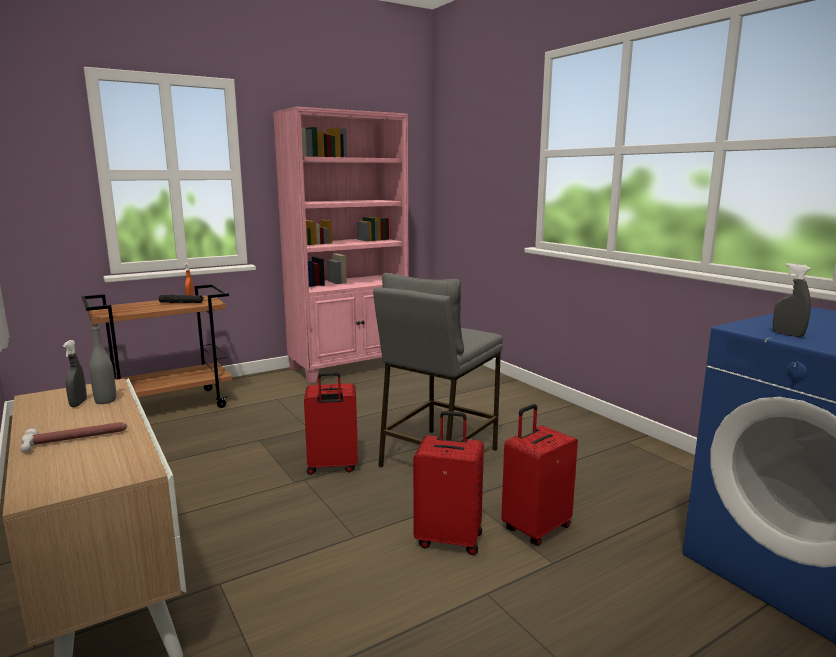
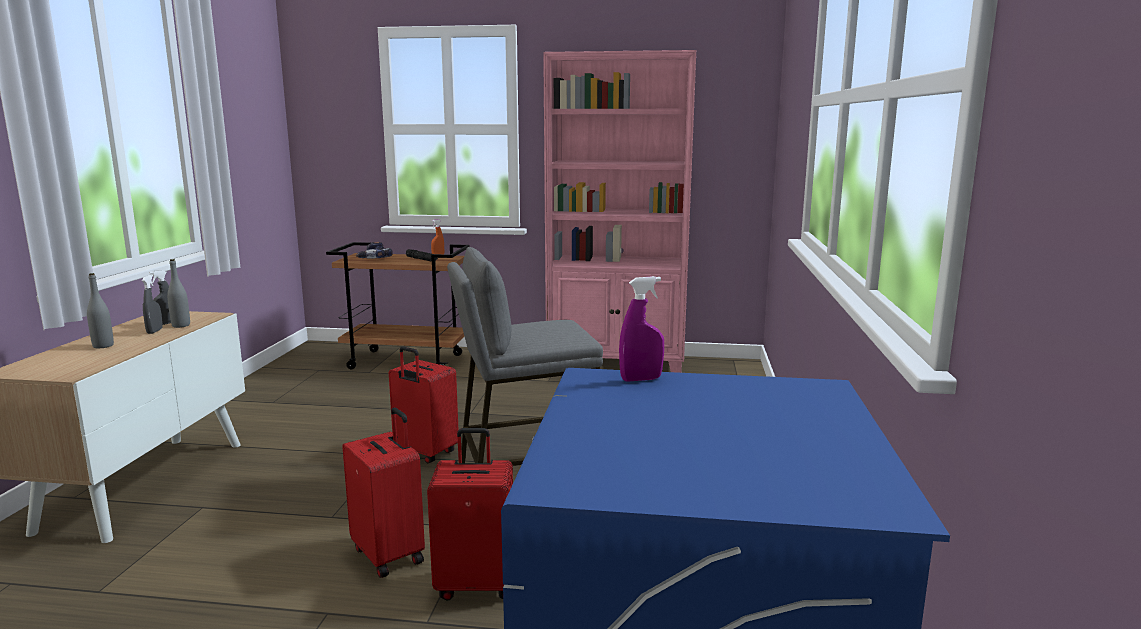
camera: 40 degrees right, 0 degrees up
(76, 439) = (103, 346): hammer -> grey bottle
(125, 308) = (372, 258): none -> power drill
(759, 323) = (641, 379): none -> purple spray bottle
(788, 334) = (601, 399): grey spray bottle -> grey spray bottle (154, 331)

